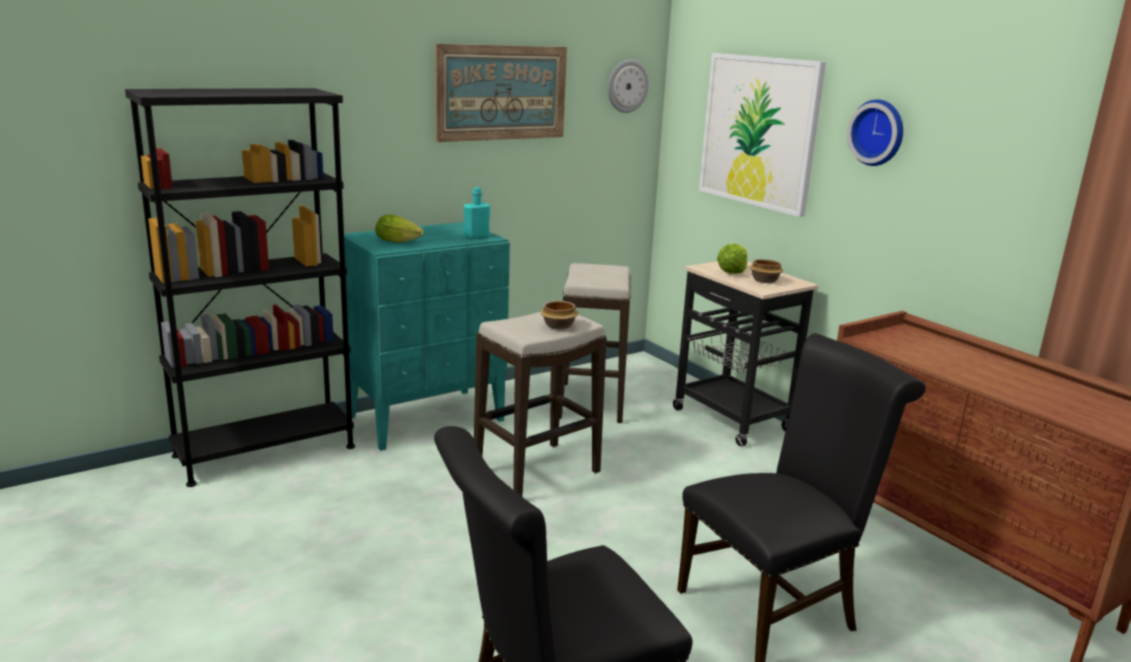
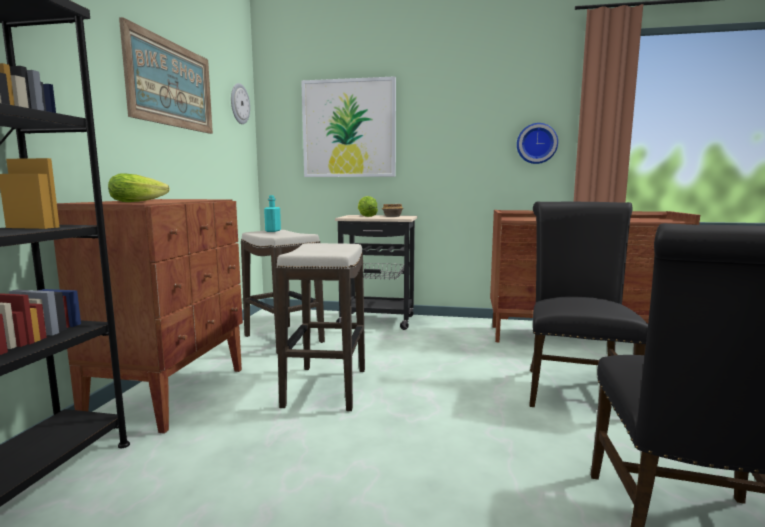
camera: 45 degrees left, 10 degrees down
(428, 419) = (173, 393): turquoise dresser -> brown dresser
(476, 237) = (202, 199): turquoise bottle -> turquoise bottle (273, 231)
(559, 326) = (339, 248): bowl -> none
(878, 132) = (441, 115): wall clock -> wall clock (536, 143)

